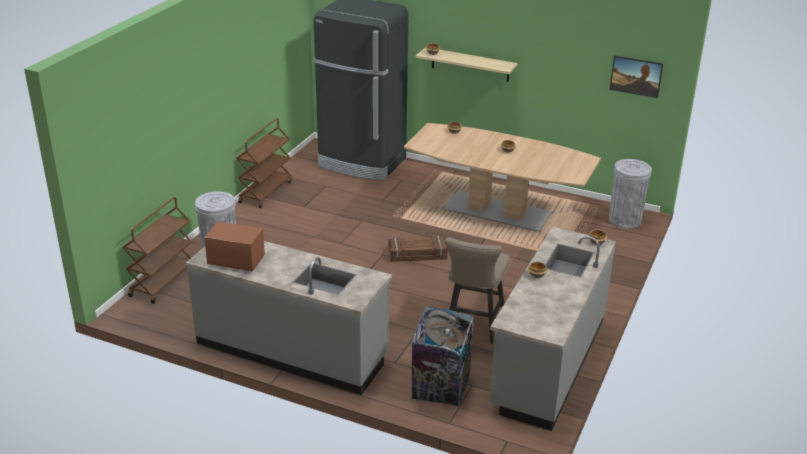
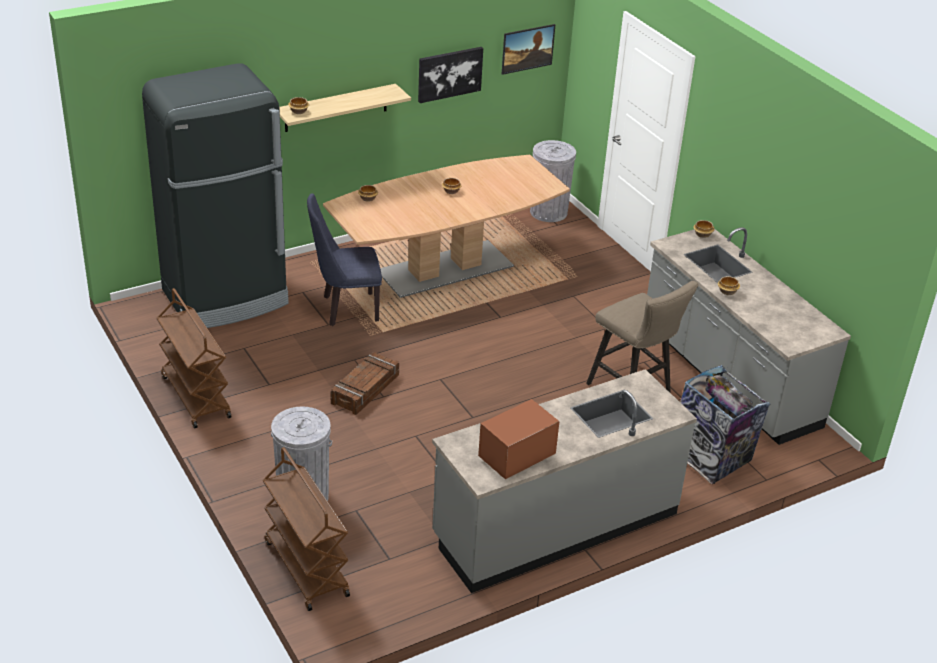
camera: 55 degrees left, 5 degrees up
(405, 198) = (345, 309): none -> blue chair
(417, 255) = (468, 358): crate -> crate (365, 389)
(563, 72) = (449, 74): none -> picture

